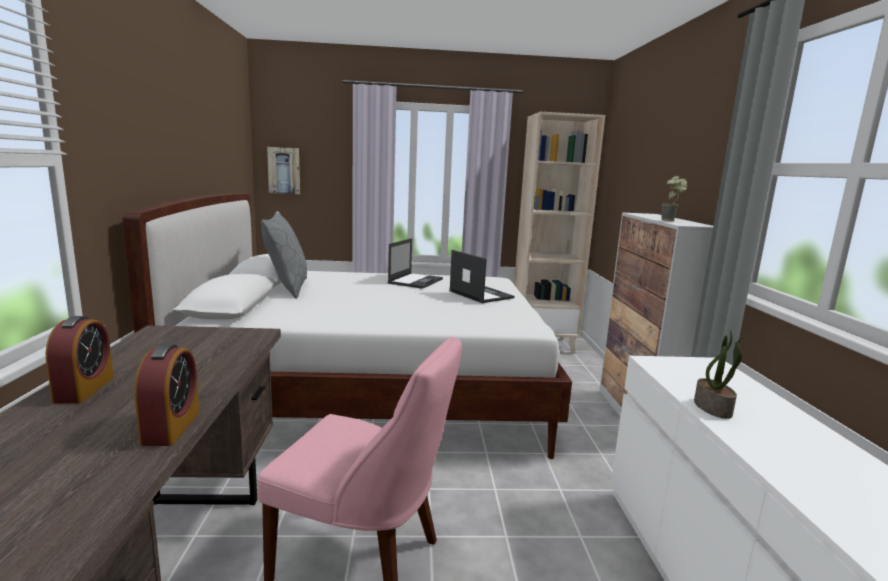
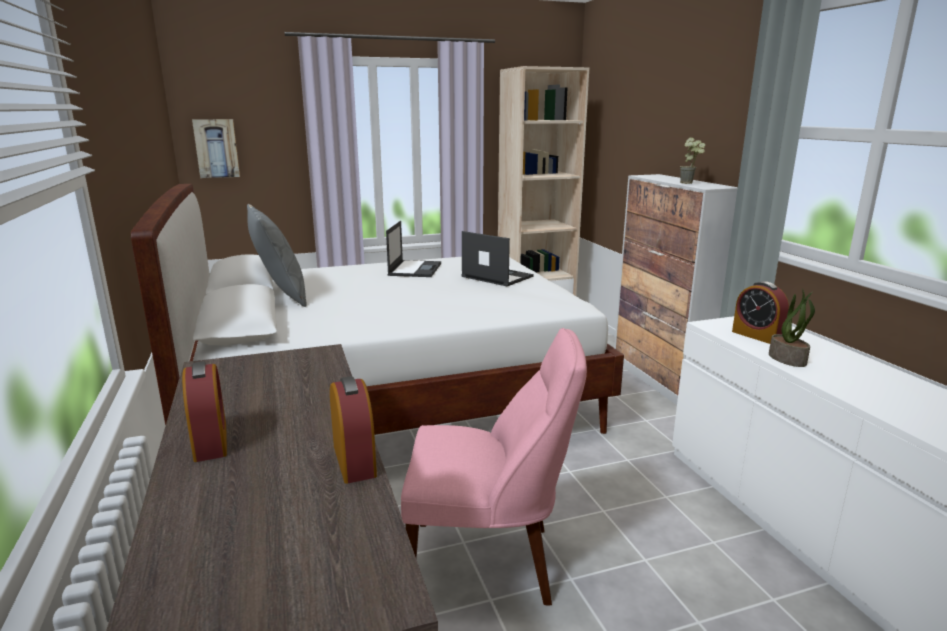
camera: 15 degrees left, 5 degrees up
(696, 379) = (757, 336): none -> alarm clock

